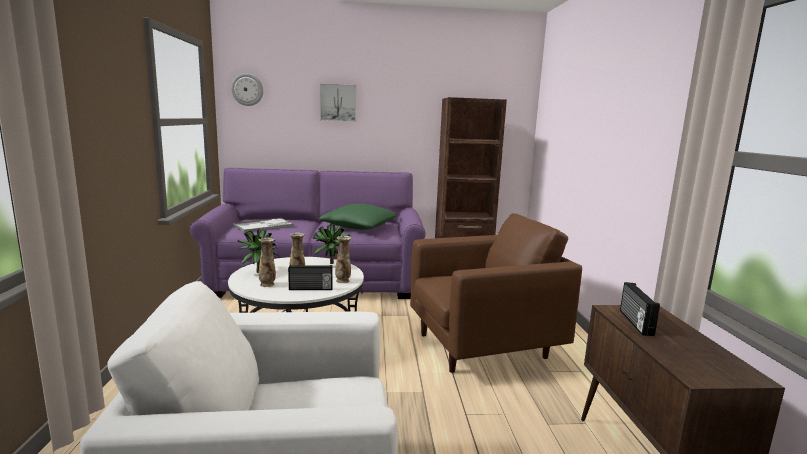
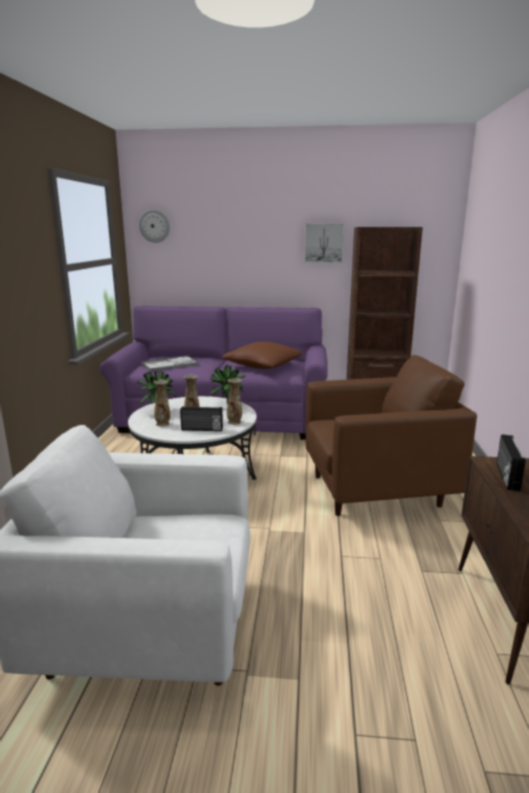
camera: 10 degrees right, 5 degrees up
(338, 102) = (244, 235): picture -> picture (324, 243)
(359, 227) = (262, 366): green pillow -> brown pillow

